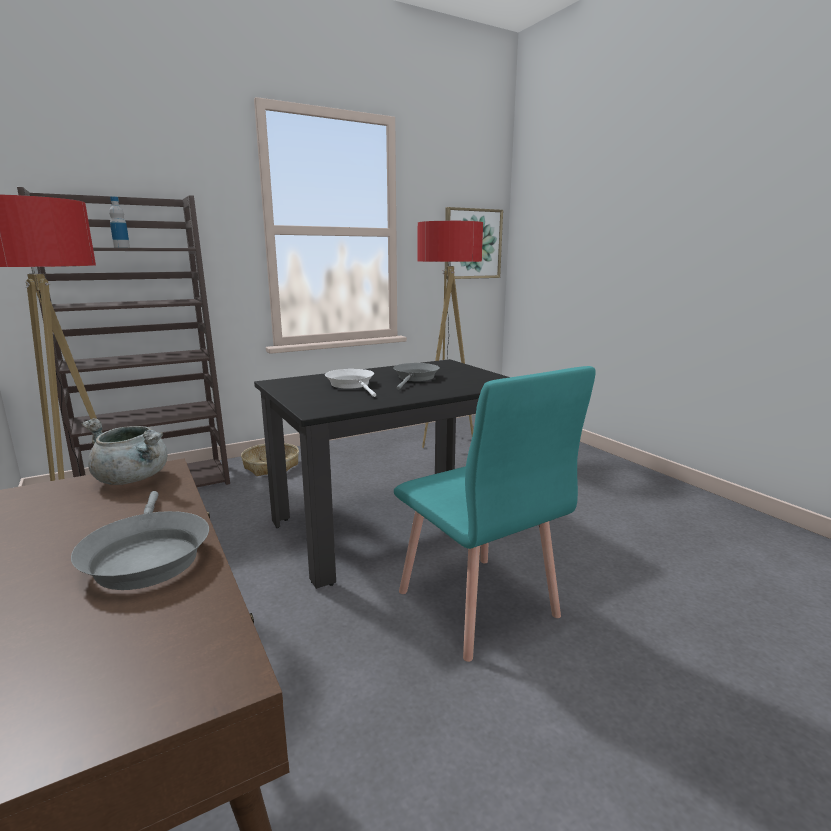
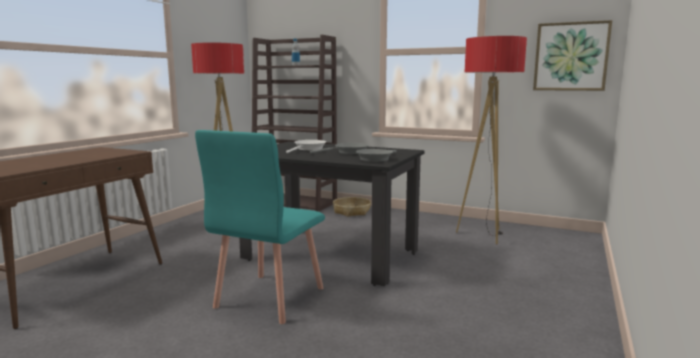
camera: 55 degrees right, 5 degrees down
(133, 479) = (124, 151): grey cooking pot -> none
(146, 557) = (60, 162): grey frying pan -> grey frying pan (375, 159)

